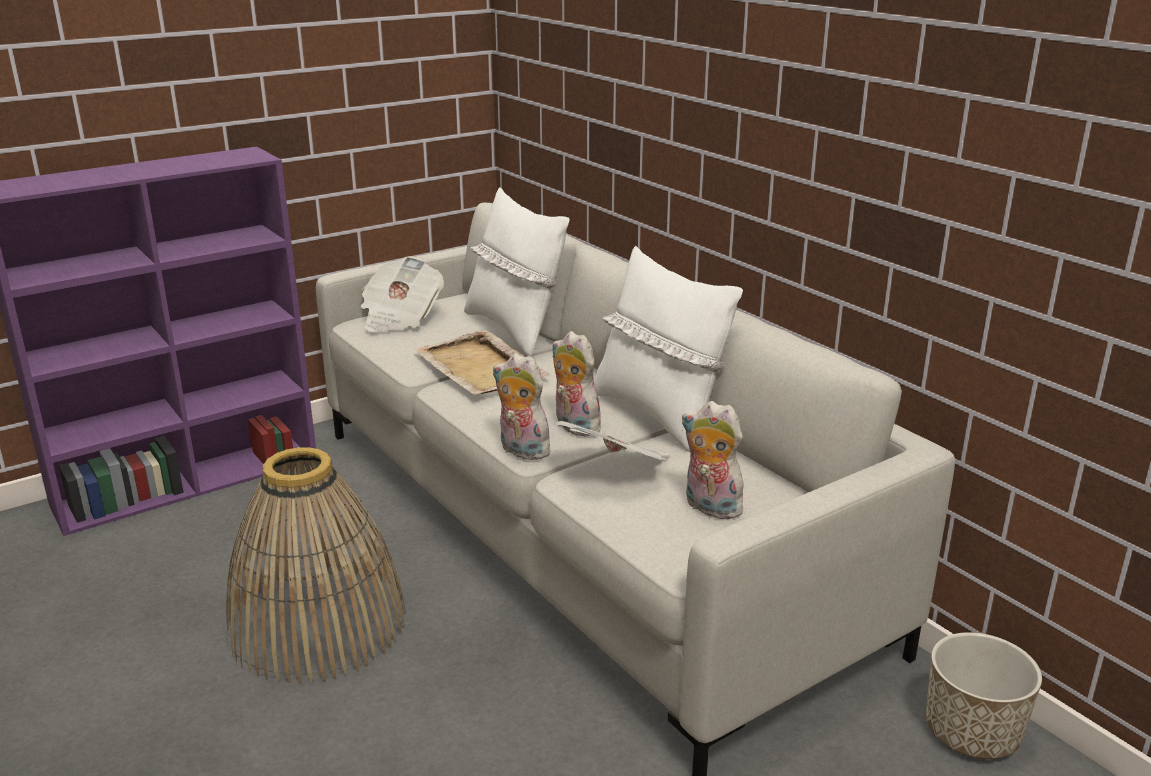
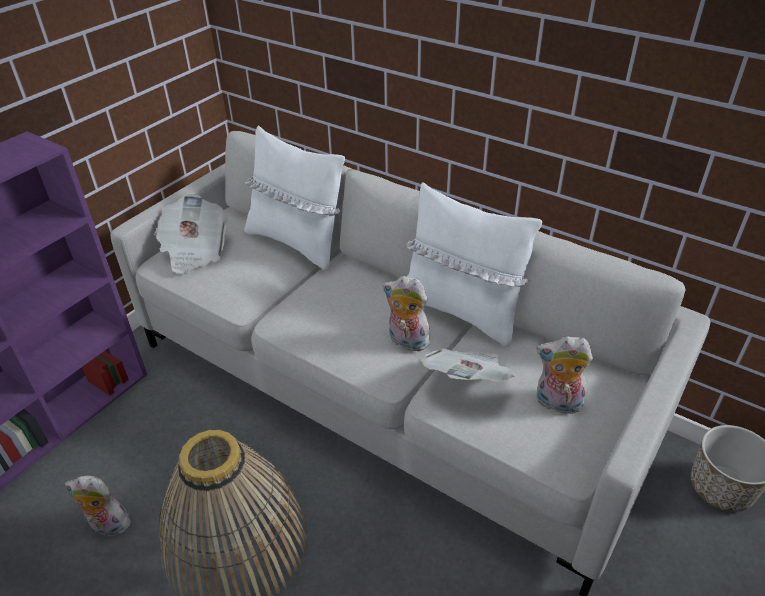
camera: 20 degrees left, 15 degrees up
(480, 368) = (296, 295): beige tray -> none
(521, 451) = (380, 379): plush toy -> plush toy (107, 526)

